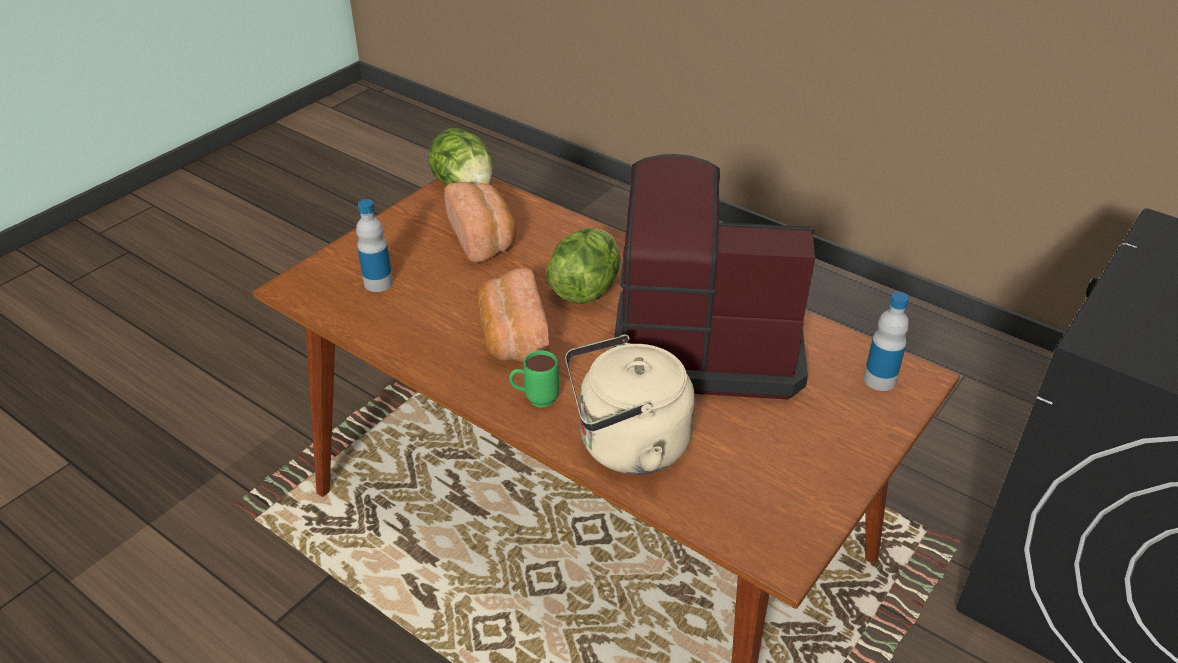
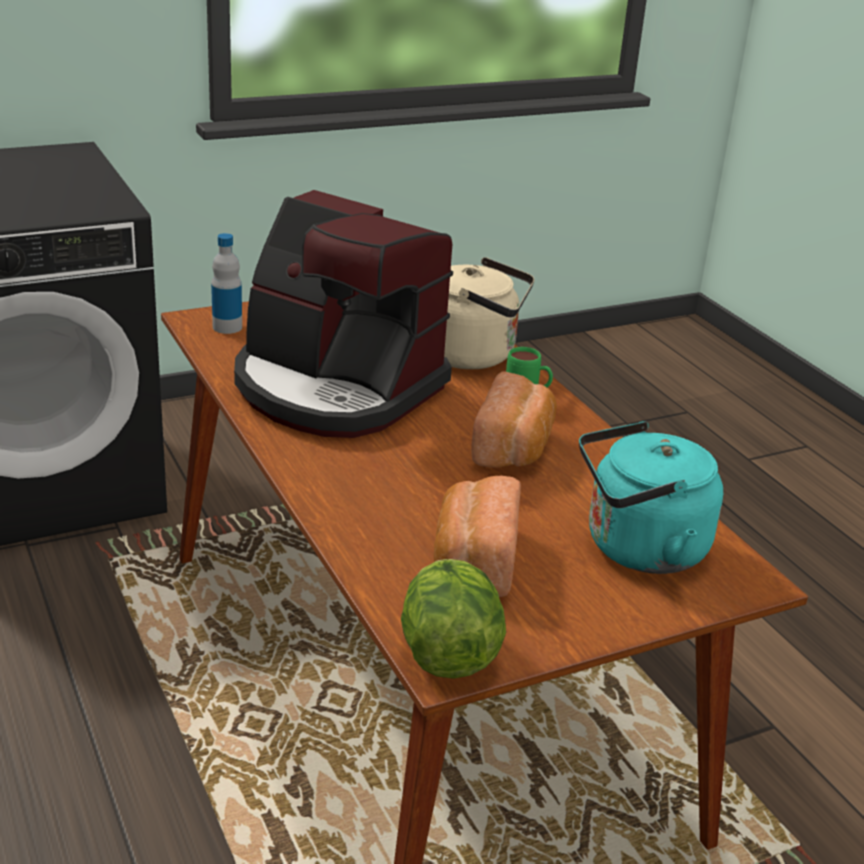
camera: 155 degrees left, 10 degrees down
(378, 283) = (638, 549): bottle -> turquoise kettle
(585, 289) = (400, 463): lettuce -> none

